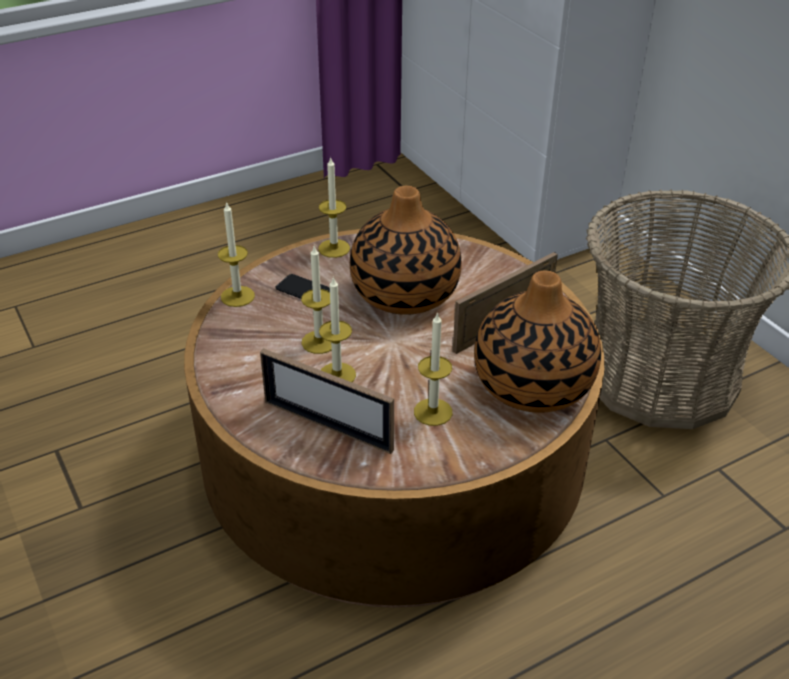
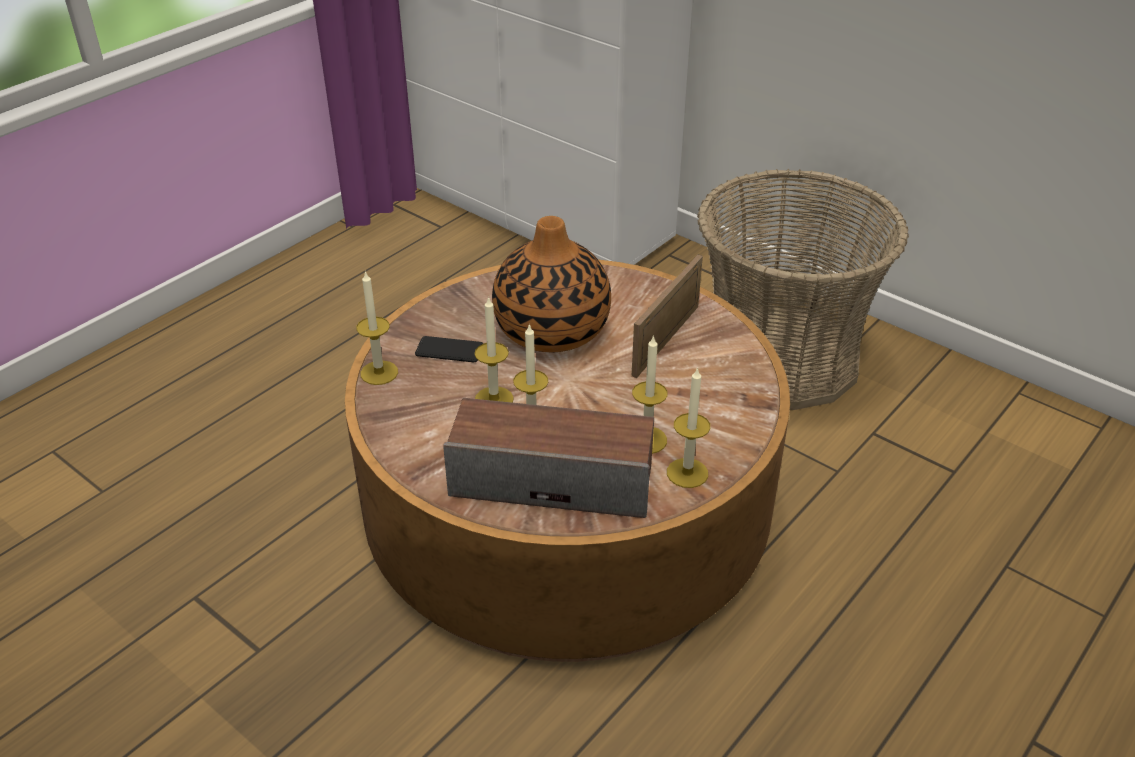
camera: 20 degrees left, 0 degrees up
(327, 425) = (552, 480): picture frame -> speaker
(334, 248) = (452, 300): candle -> candle (687, 473)
(533, 384) = (725, 389): vase -> none

